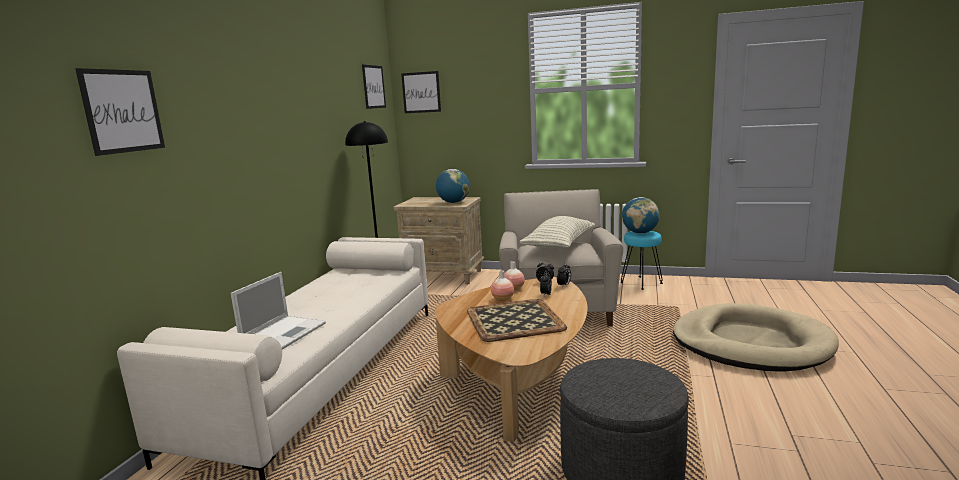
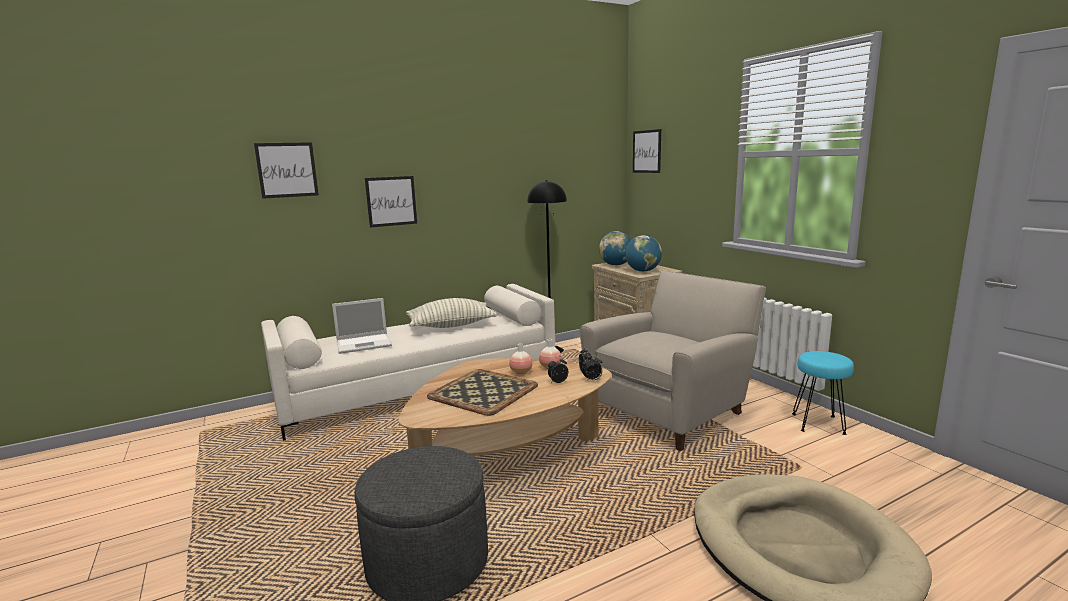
camera: 45 degrees right, 0 degrees up
(373, 87) = (592, 146): picture -> picture (391, 201)
(559, 245) = (659, 340): pillow -> pillow (451, 325)
(640, 232) = (823, 356): globe -> globe (616, 265)

